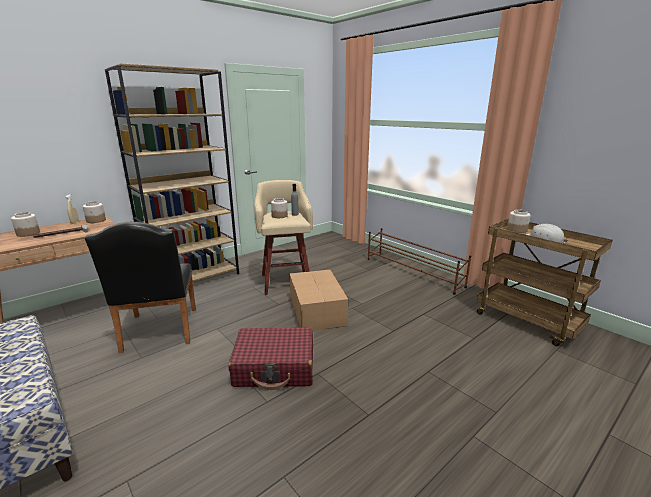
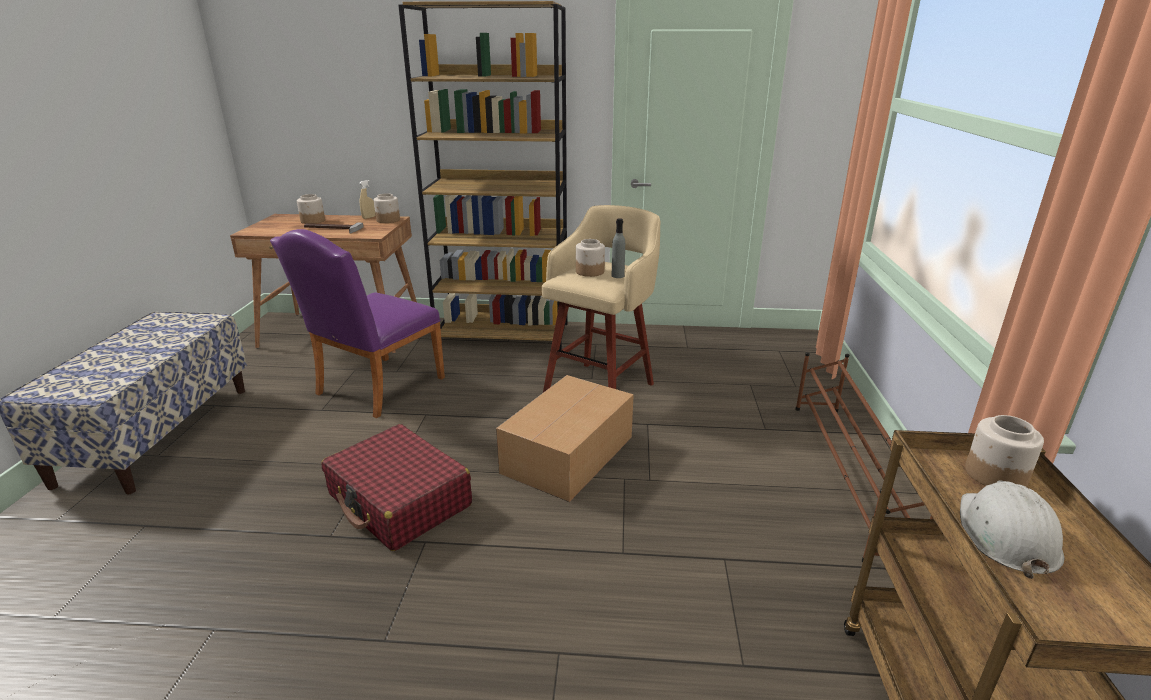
camera: 45 degrees right, 5 degrees up
(159, 332) = (374, 389): black chair -> purple chair

